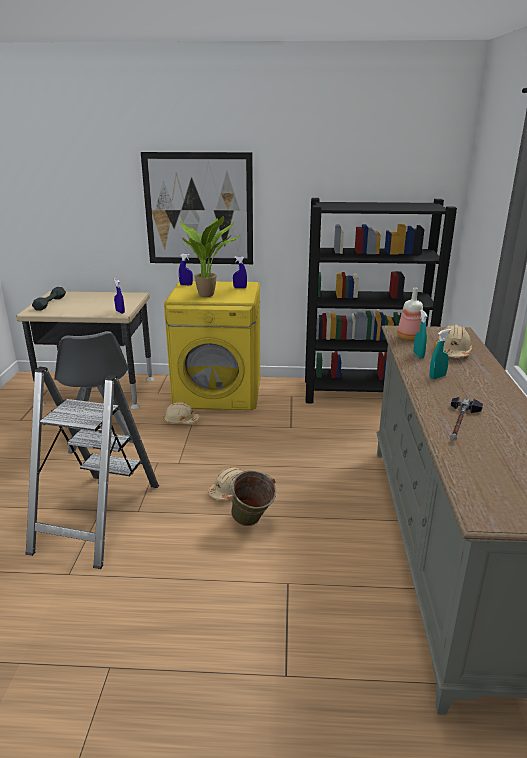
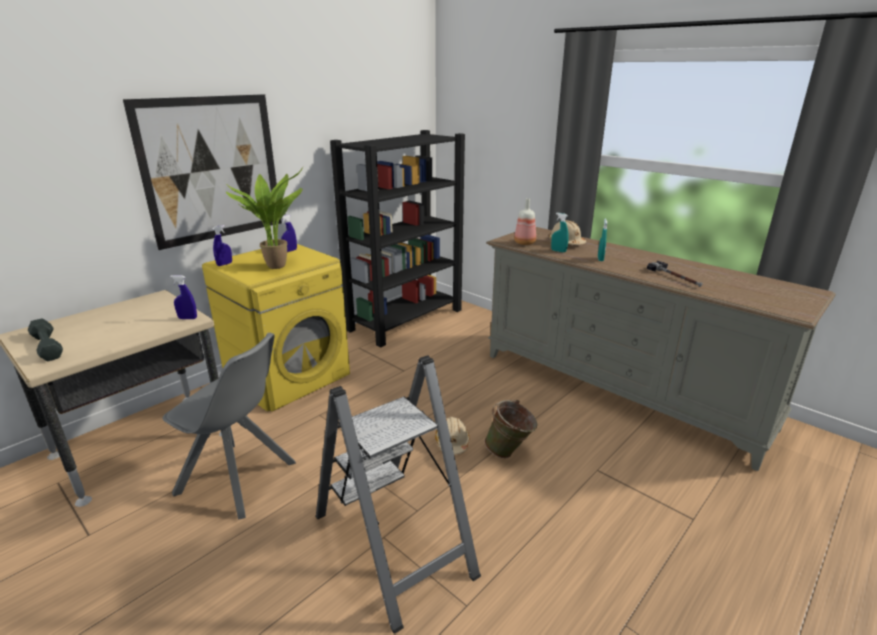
camera: 50 degrees left, 0 degrees up
(181, 421) = (302, 417): beige hard hat -> none

